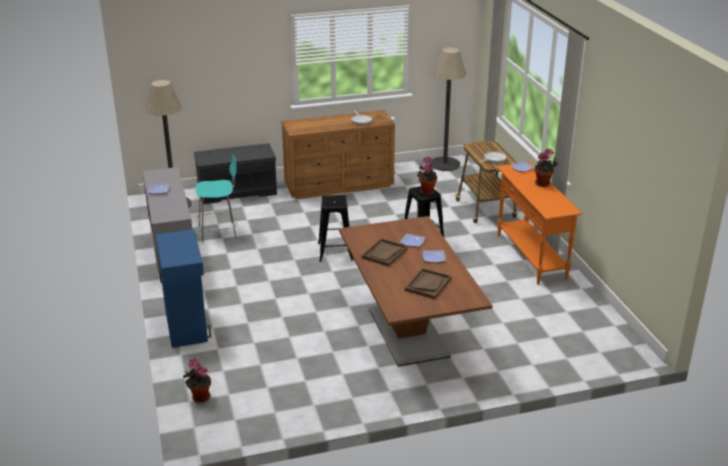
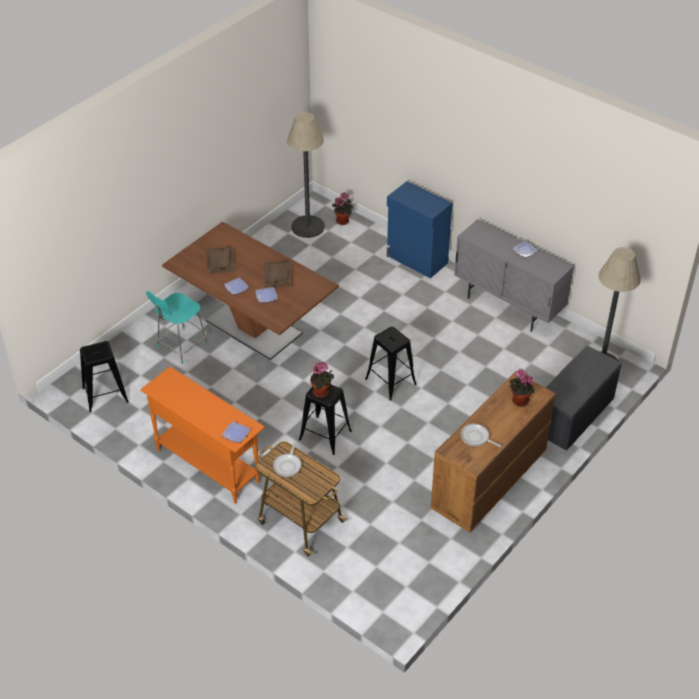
camera: 145 degrees right, 15 degrees up
(219, 232) = (515, 354): turquoise chair -> turquoise chair (181, 347)
(444, 164) = (414, 592): floor lamp -> floor lamp (308, 227)
(543, 184) = (198, 416): potted plant -> potted plant (518, 401)
(595, 334) = (105, 395): none -> black stool

